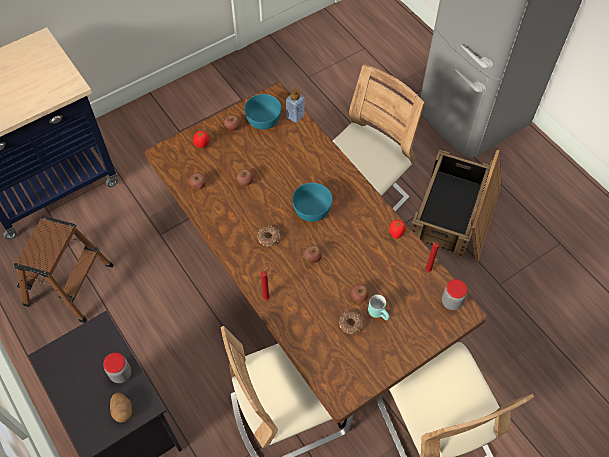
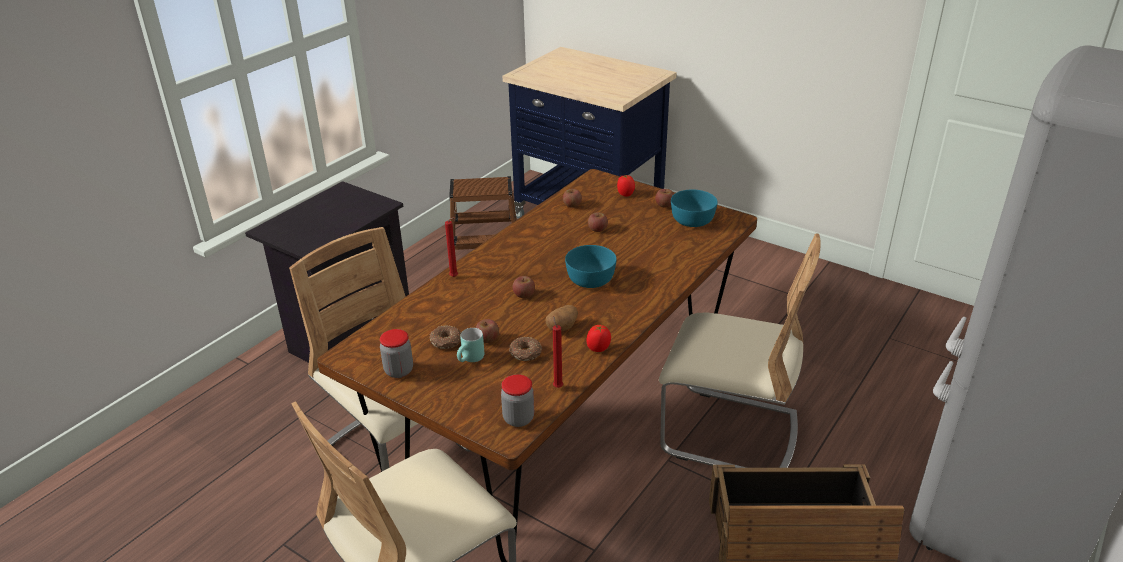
camera: 70 degrees right, 25 degrees down
(121, 374) = (337, 226): jar -> jar (399, 371)
(122, 410) = (300, 237): potato -> potato (562, 327)
(269, 237) = (533, 261): donut -> donut (526, 353)
(295, 116) = (717, 238): soap dispenser -> none

